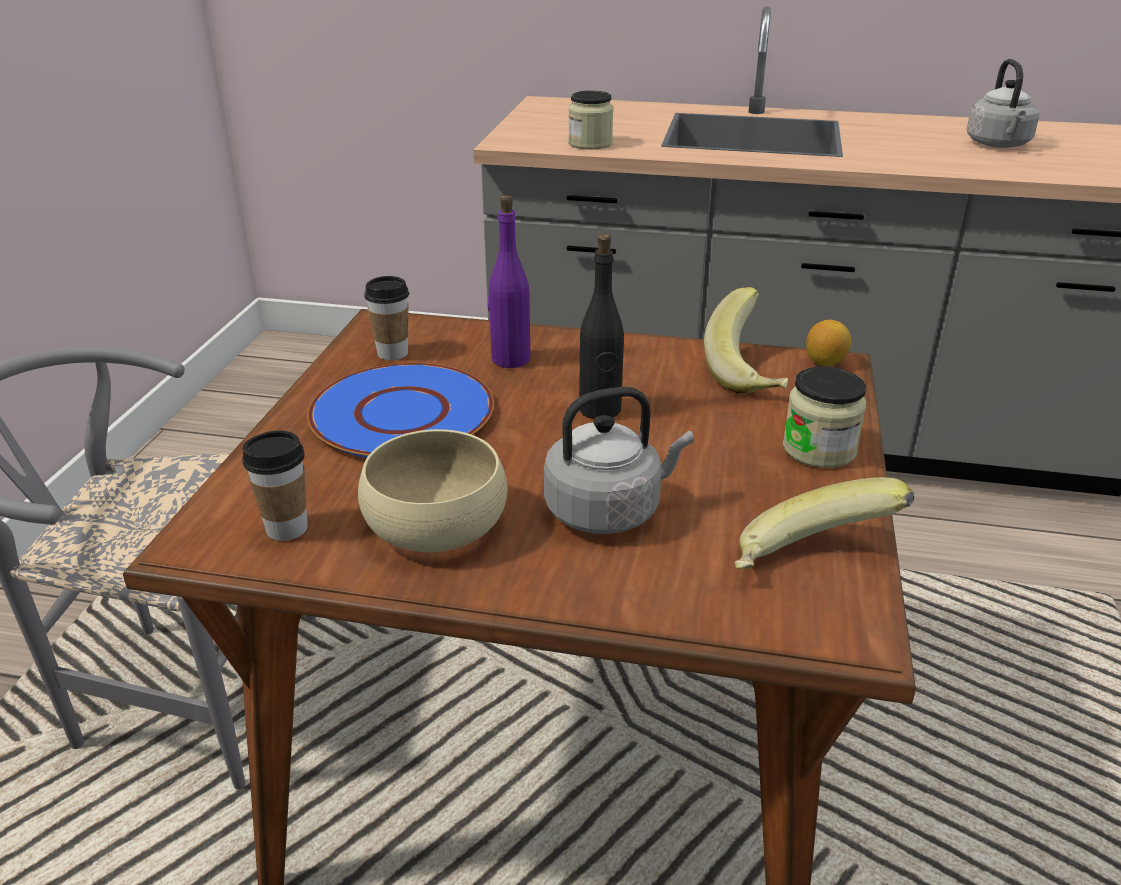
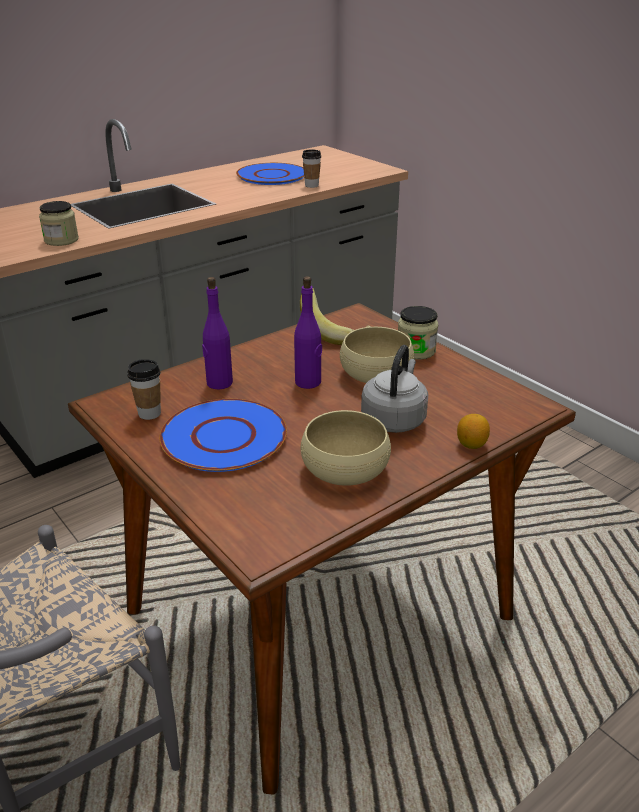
camera: 50 degrees left, 0 degrees up
(287, 528) = (287, 516): cup -> cup (311, 185)
(600, 410) = (308, 382): black bottle -> purple bottle
(701, 446) = (376, 374): none -> beige bowl
(811, 564) = (489, 393): banana -> none
(825, 362) = (352, 314): lemon -> lemon (471, 444)
(998, 145) = (272, 175): grey kettle -> blue plate

